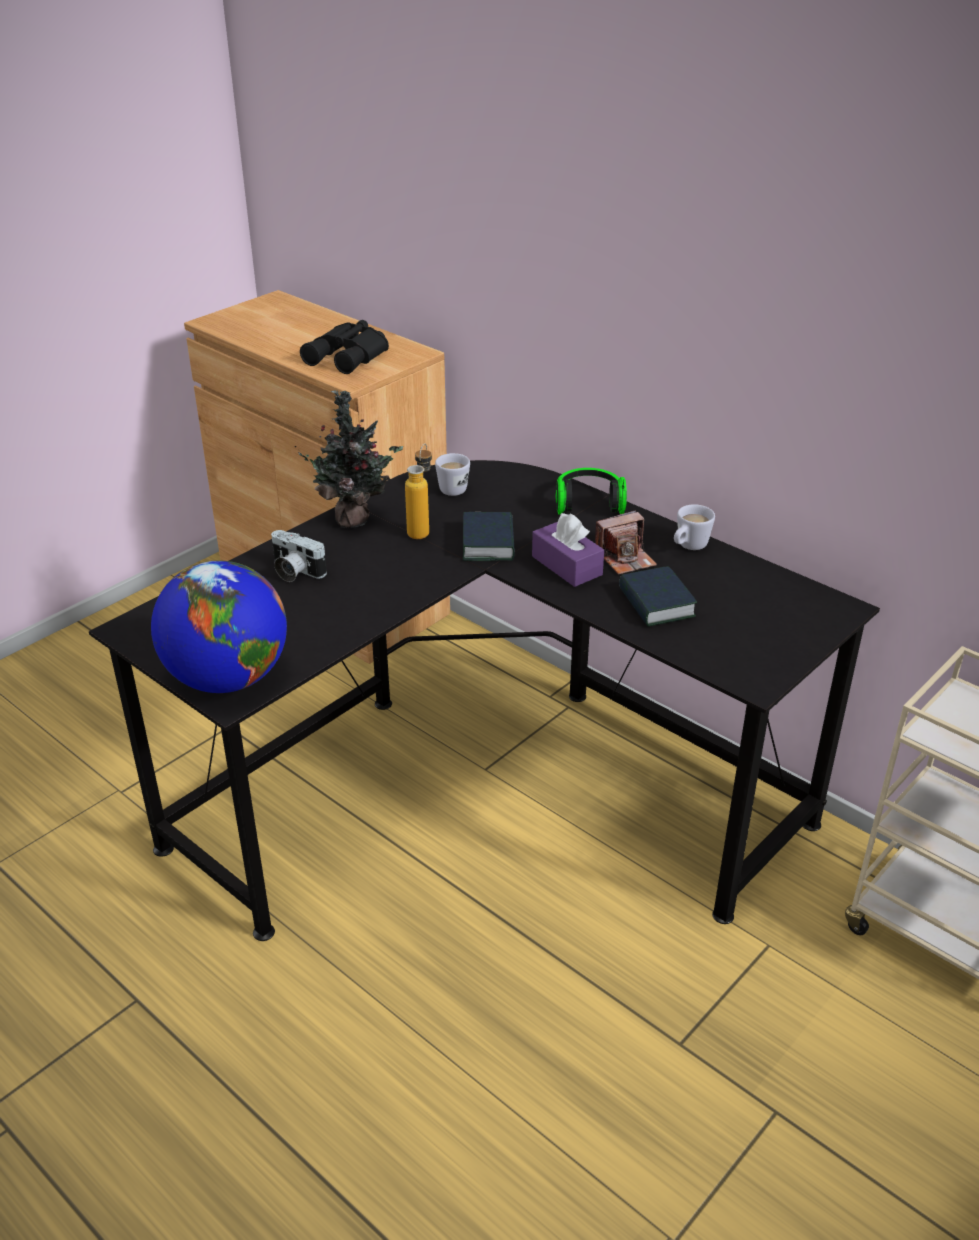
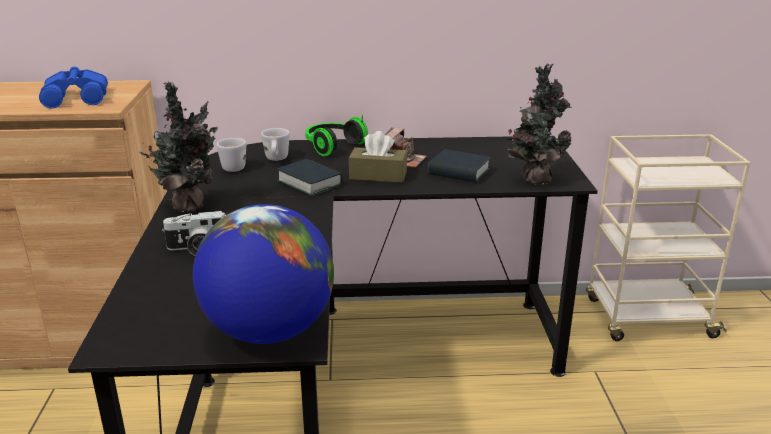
camera: 45 degrees left, 10 degrees down
(349, 356) = (78, 97): black binoculars -> blue binoculars
(421, 529) = (251, 193): bottle -> none
(566, 565) = (378, 175): purple tissue box -> brown tissue box
(688, 547) = (424, 145): white mug -> white mug (276, 160)
(720, 656) = (534, 179): none -> potted plant

